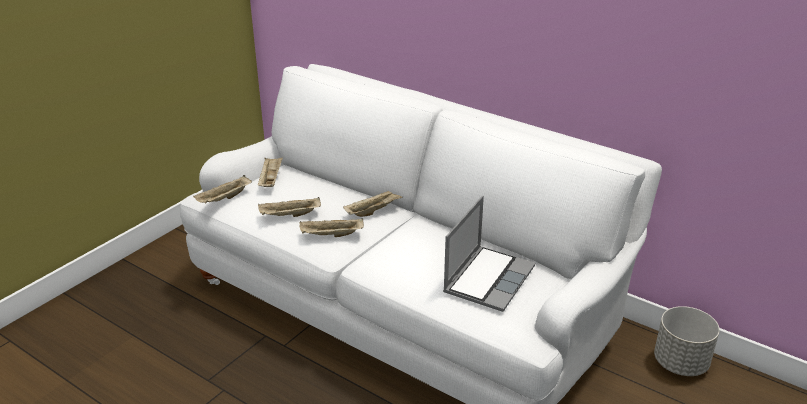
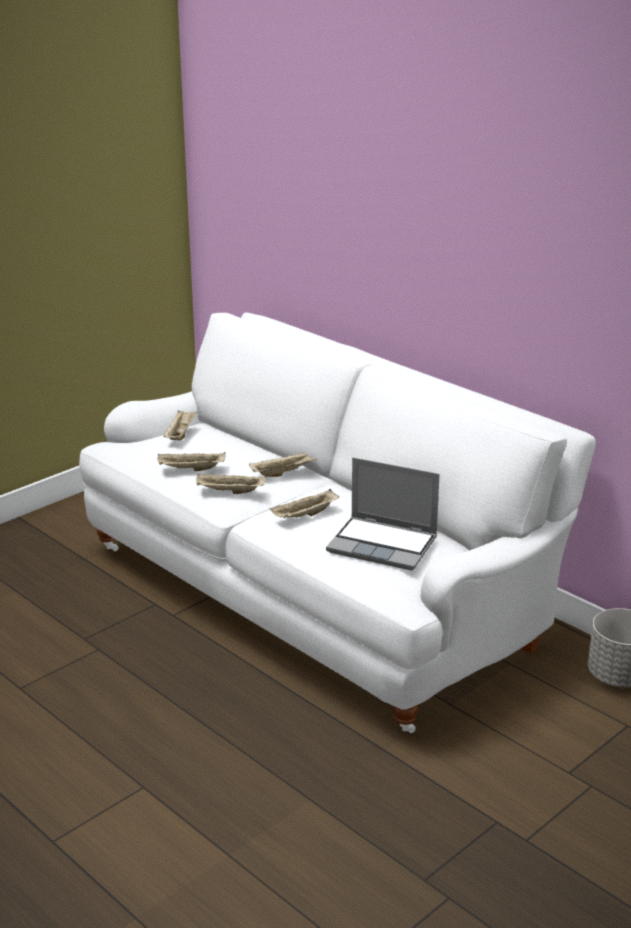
camera: 10 degrees right, 5 degrees down
(224, 199) = (126, 449): beige tray -> beige tray (305, 516)
(488, 279) = (384, 545): laptop -> laptop turned 75 degrees clockwise

